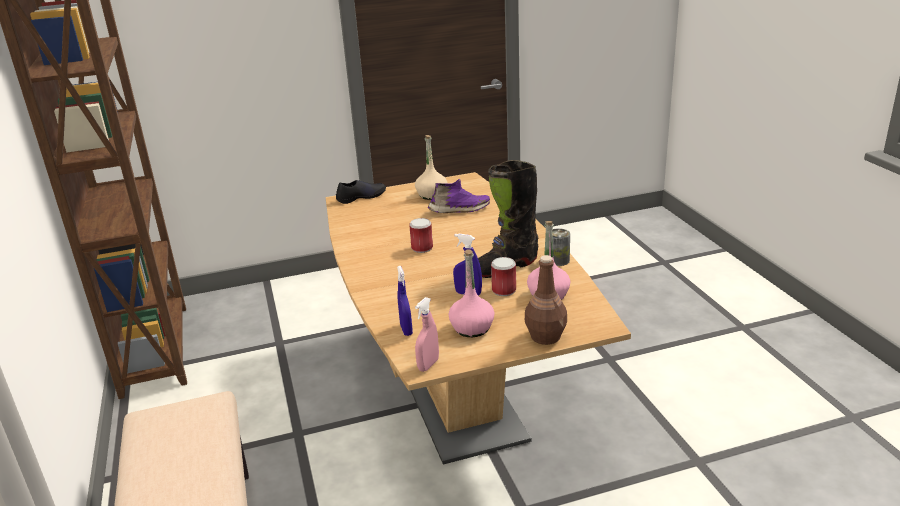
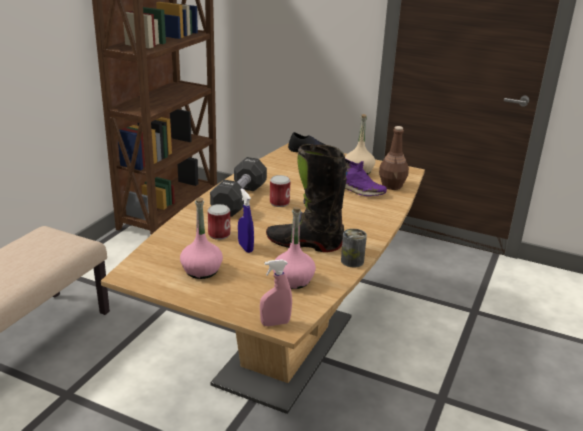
camera: 40 degrees right, 0 degrees up
(384, 262) = (239, 199): none -> black dumbbell
(406, 330) = (165, 247): blue spray bottle -> none
(428, 365) = (133, 276): pink spray bottle -> pink spray bottle (275, 323)
(504, 290) = (271, 259): can -> can (219, 234)
(546, 336) = (233, 306): brown bottle -> brown bottle (392, 185)

